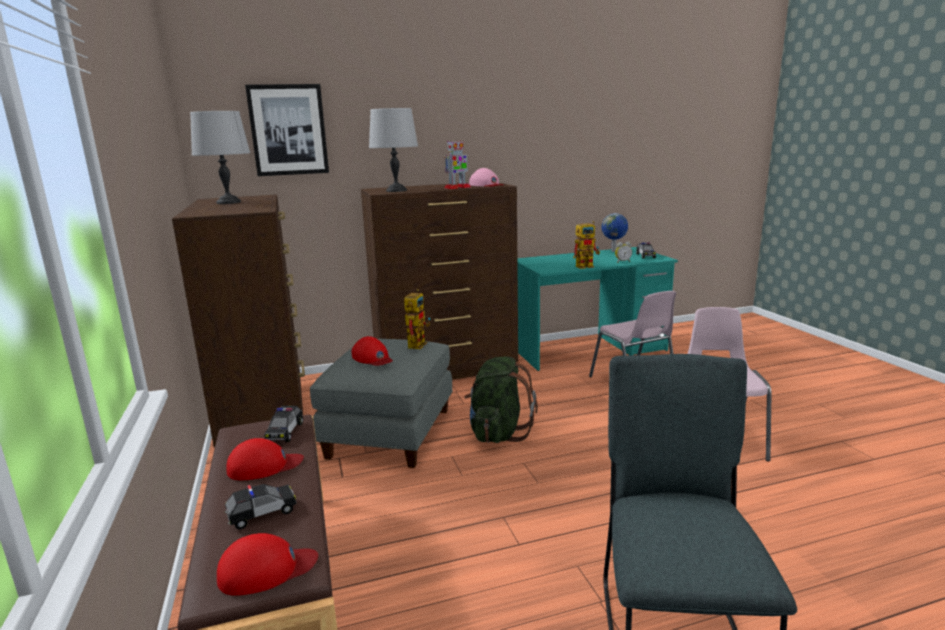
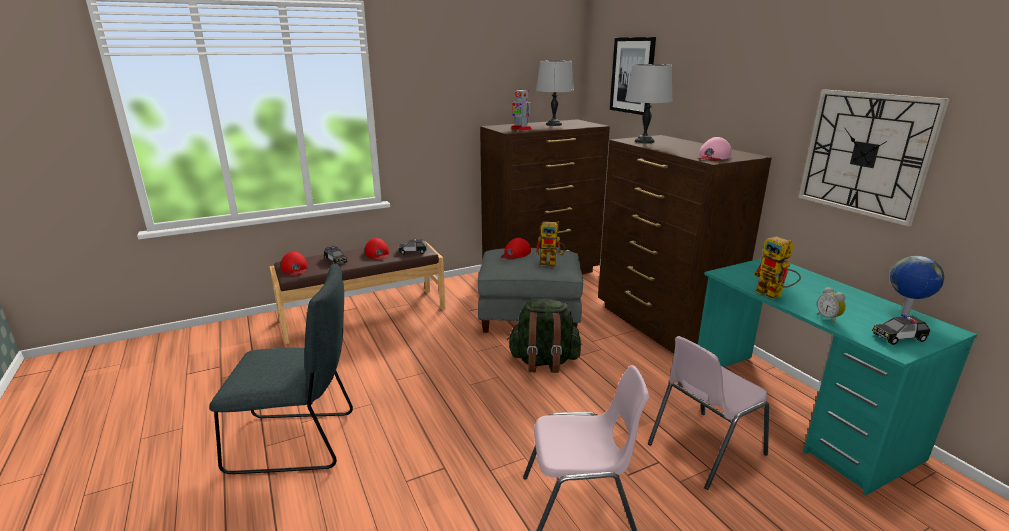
camera: 80 degrees right, 5 degrees up
(457, 188) = (679, 151): toy robot -> toy robot (520, 129)
(555, 163) = (865, 154): none -> wall clock

